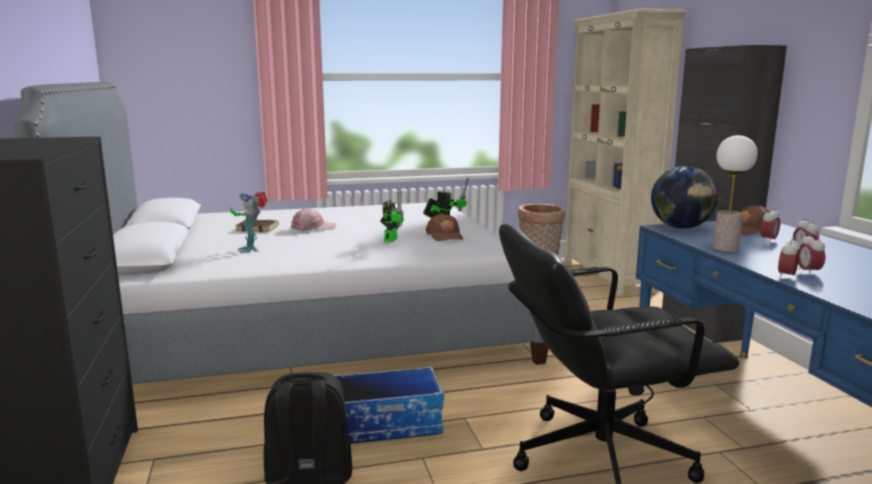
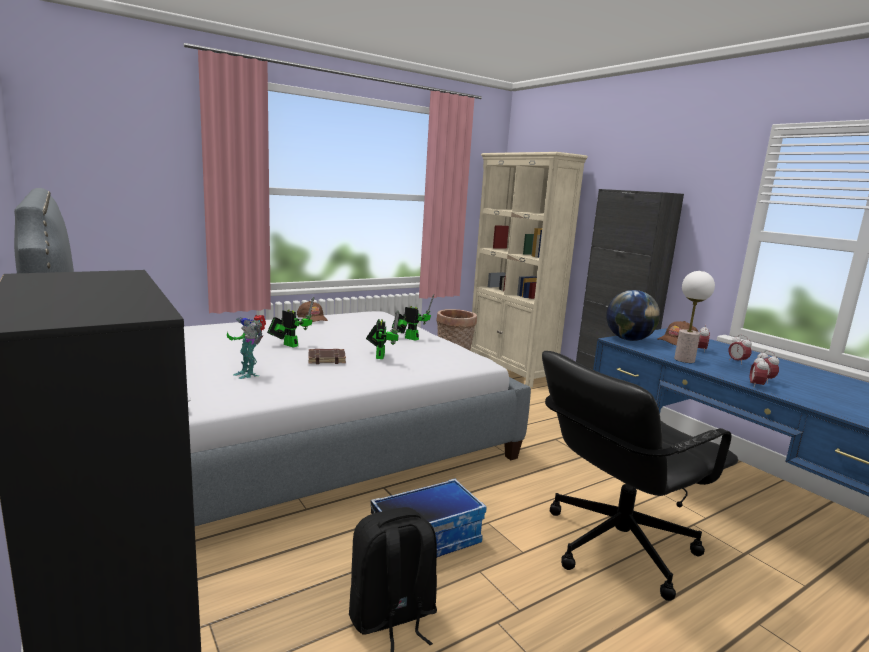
camera: 20 degrees left, 0 degrees up
(258, 229) = (230, 347): brown book -> brown book (327, 359)
(313, 228) = (289, 344): pink cap -> toy robot
(445, 236) = (424, 350): brown cap -> brown cap (312, 318)

